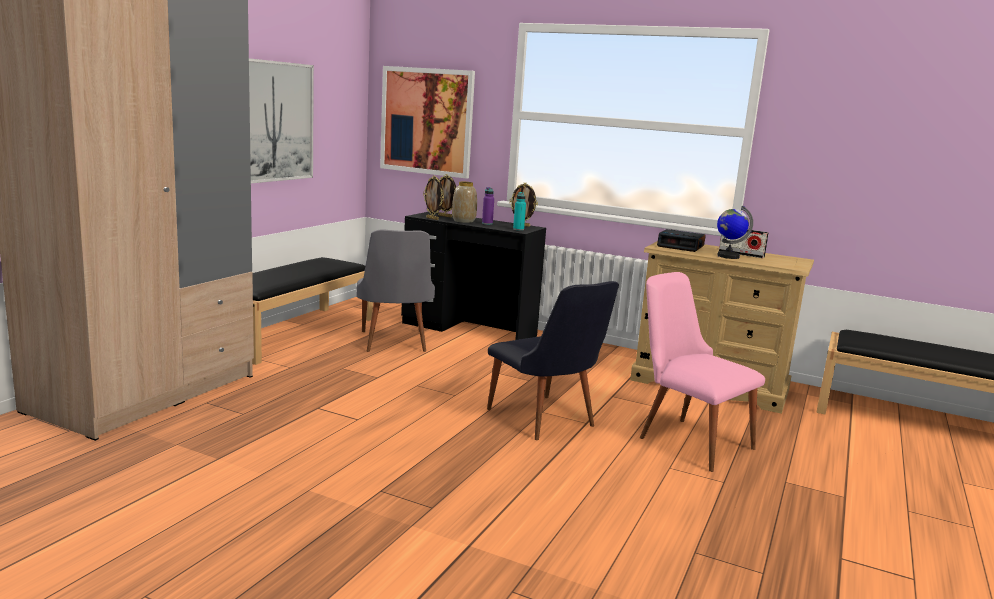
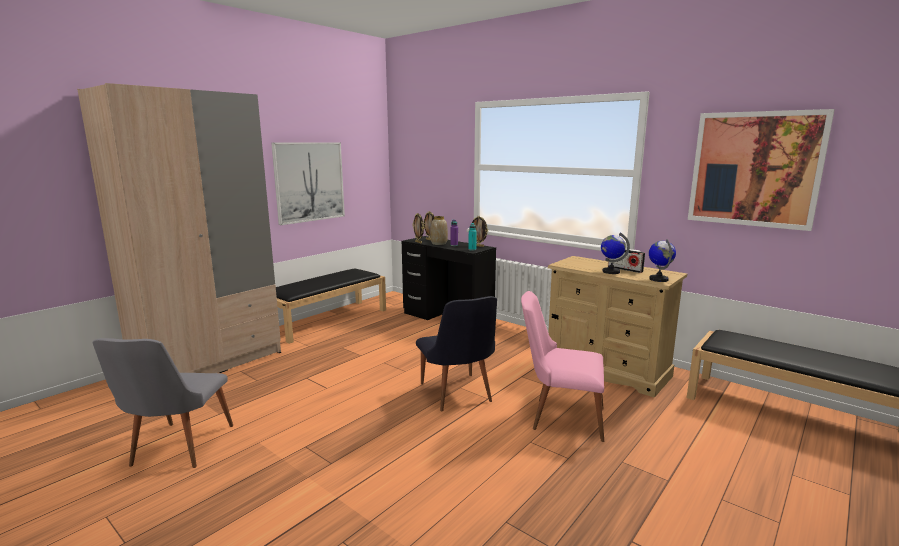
camera: 15 degrees right, 0 degrees up
(393, 344) = (388, 329): grey chair -> grey chair (176, 450)
(426, 121) = (423, 174): picture -> picture (754, 169)
(681, 246) = (580, 263): alarm clock -> none
(687, 439) = (560, 417): pink chair -> pink chair turned 45 degrees counterclockwise
(790, 265) = (658, 279): none -> globe

